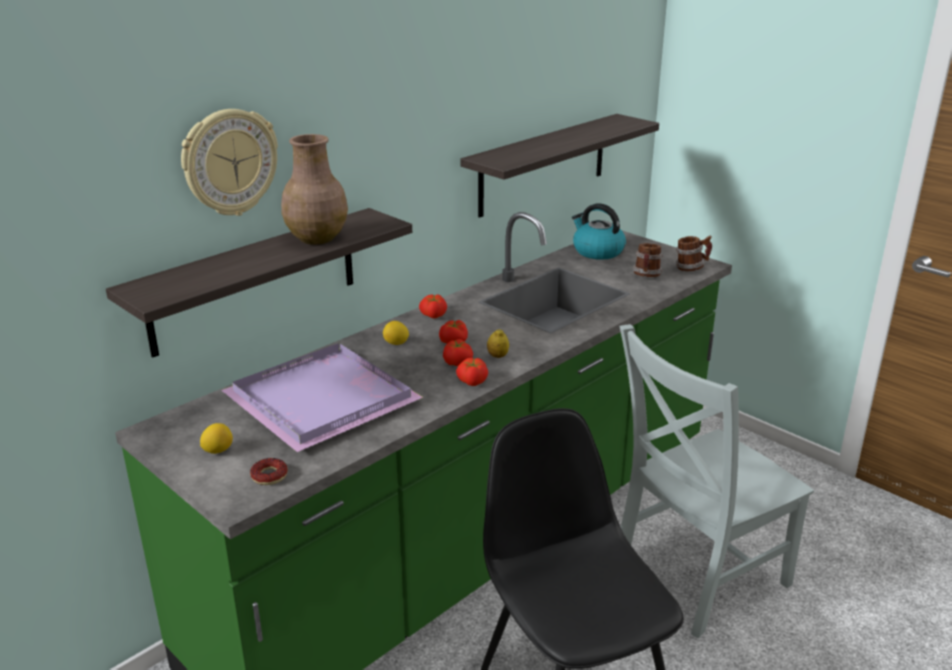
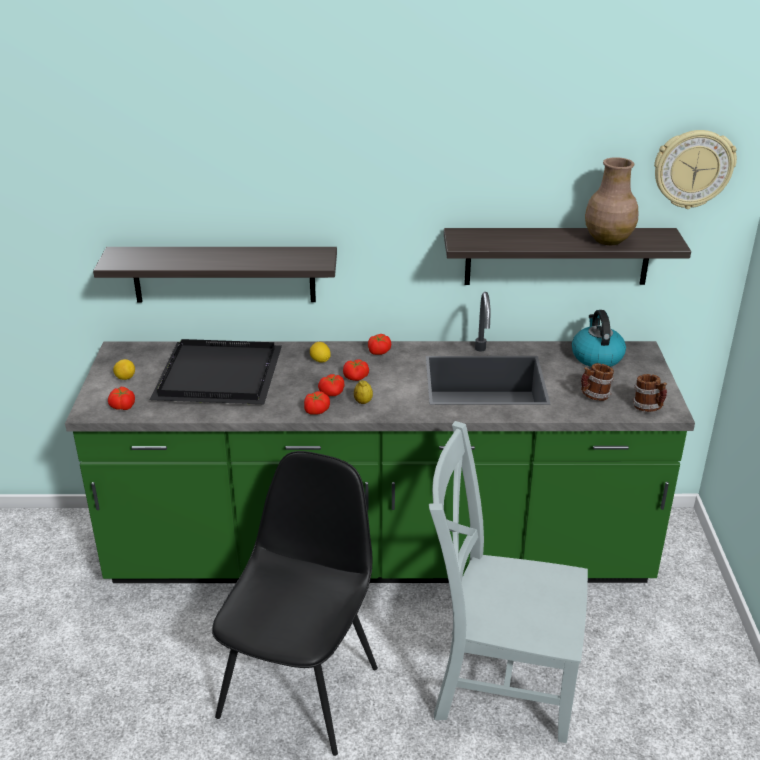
camera: 45 degrees right, 5 degrees up
(229, 162) = (206, 184): wall clock -> wall clock (693, 169)
(269, 476) = (122, 406): donut -> tomato
(316, 239) = (258, 258): brown vase -> brown vase (607, 240)
(326, 400) = (220, 377): purple tray -> black tray

